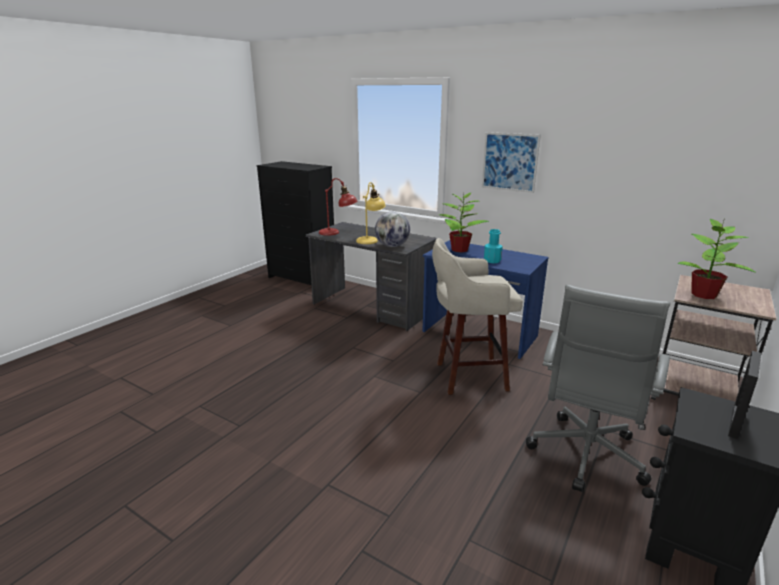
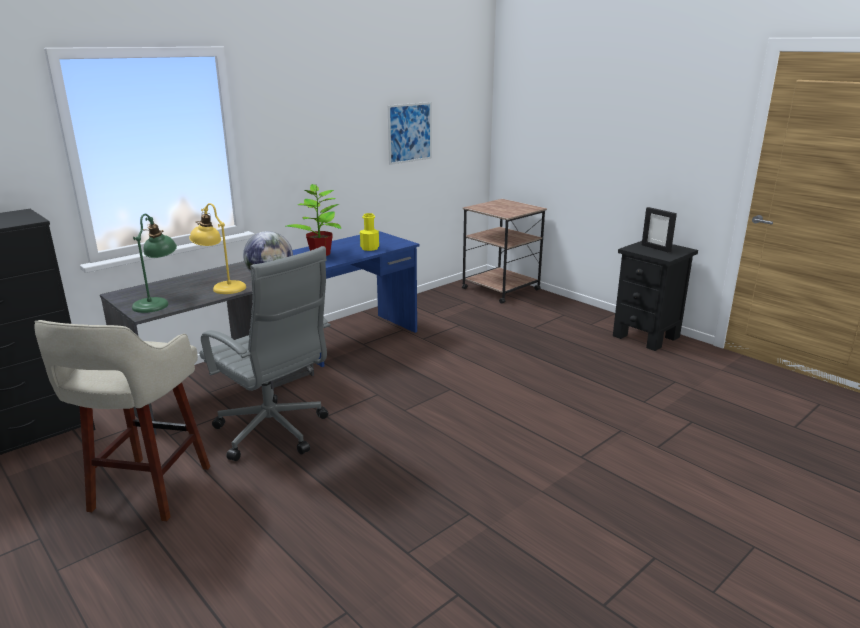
camera: 75 degrees left, 0 degrees up
(338, 232) = (157, 300): red table lamp -> green table lamp
(467, 377) = (435, 361): beige stool -> beige stool (148, 492)
(492, 260) = (369, 248): turquoise bottle -> yellow bottle
(509, 162) = (310, 143): picture -> picture (410, 133)
(585, 457) = (563, 342): grey office chair -> grey office chair (275, 433)
(704, 295) = (504, 211): potted plant -> none

